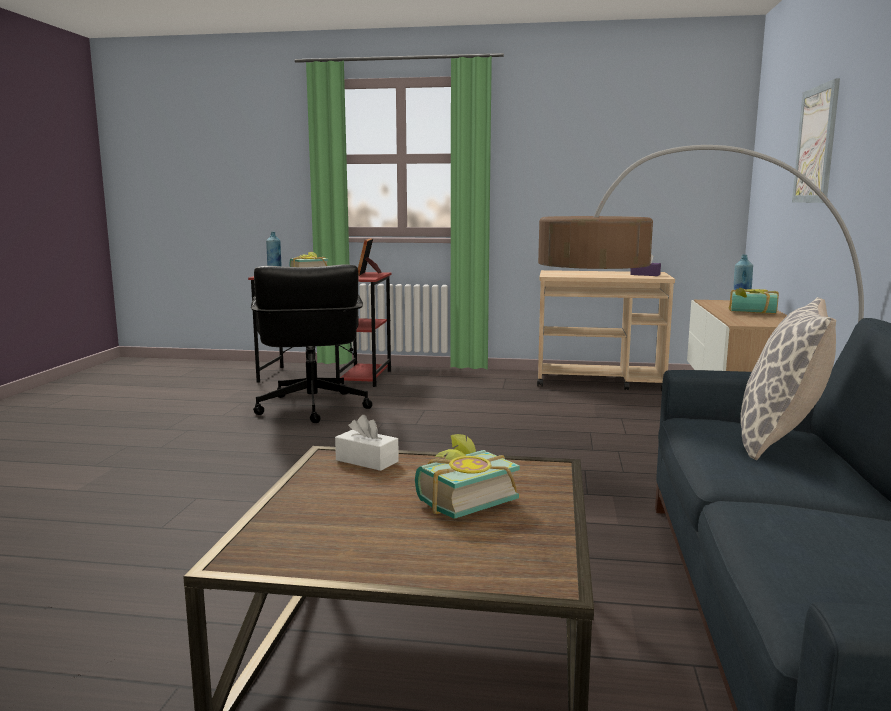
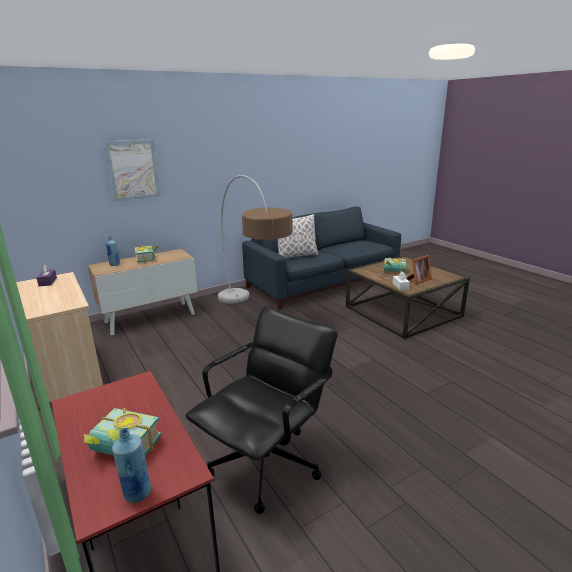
camera: 130 degrees left, 10 degrees up
(368, 274) = (89, 403): picture frame -> picture frame (418, 280)

